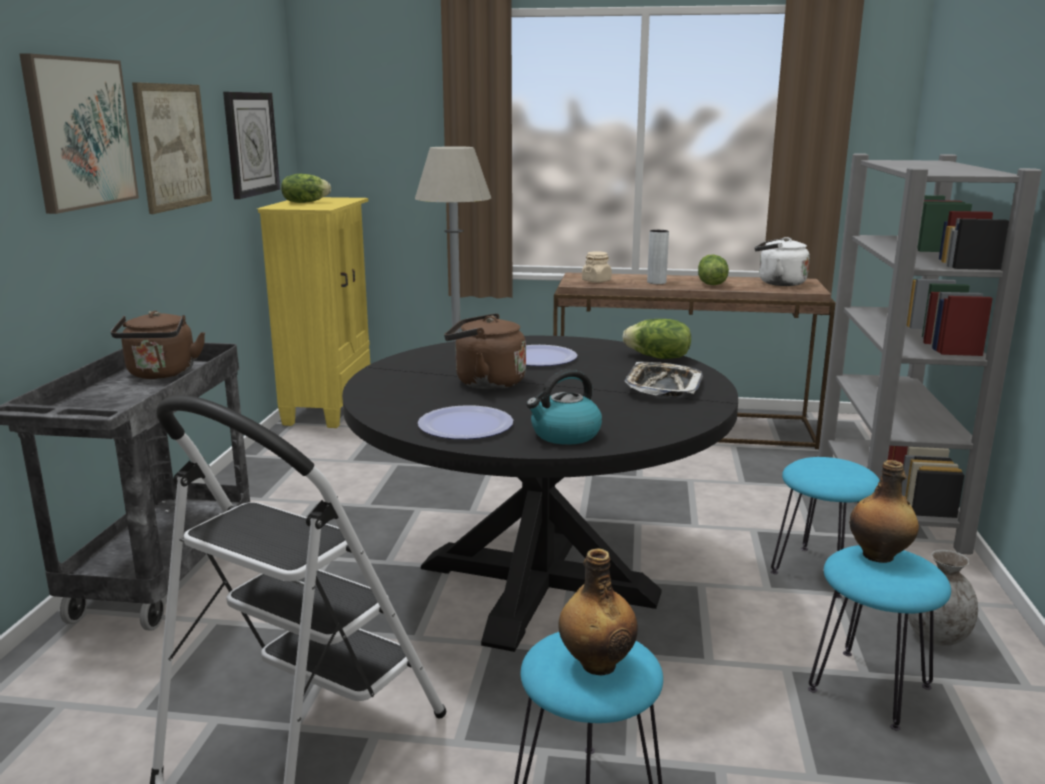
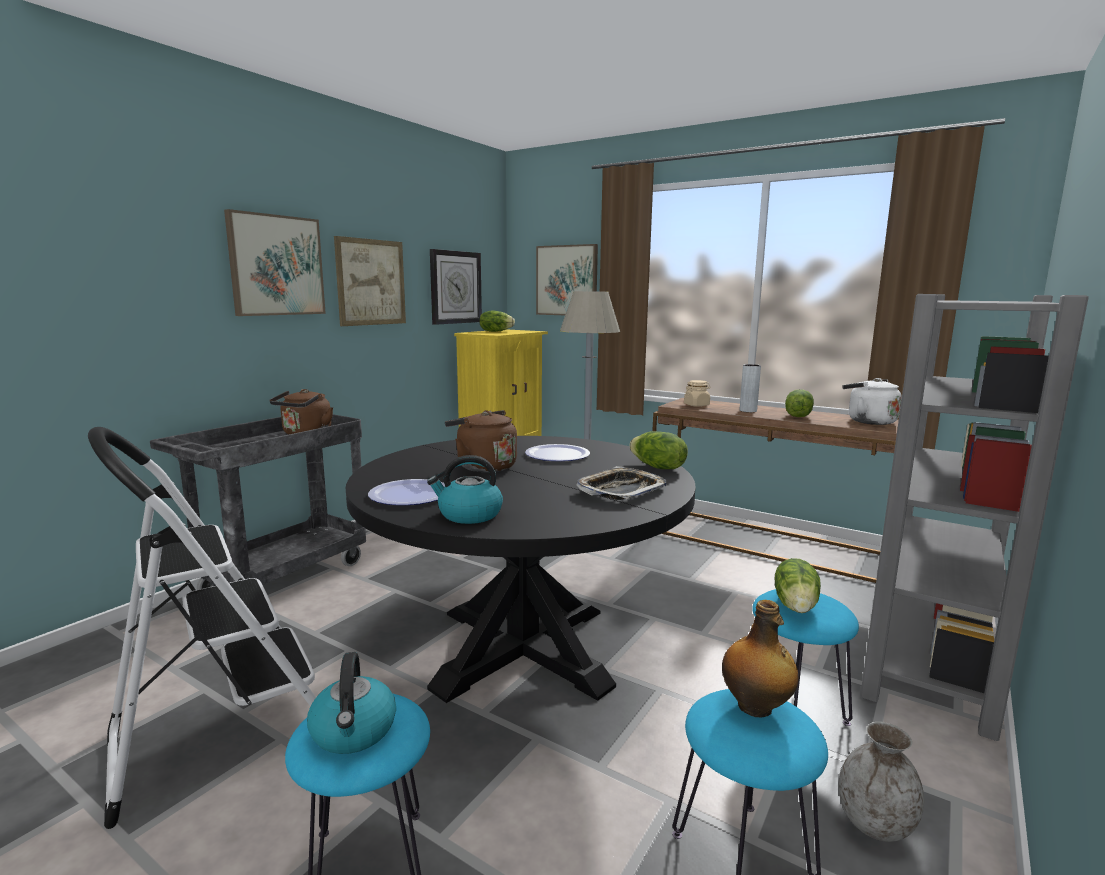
camera: 25 degrees right, 5 degrees down
(390, 129) = (567, 280): none -> picture
(597, 663) = (354, 731): bottle -> kettle
(828, 471) = (796, 606): none -> lettuce

